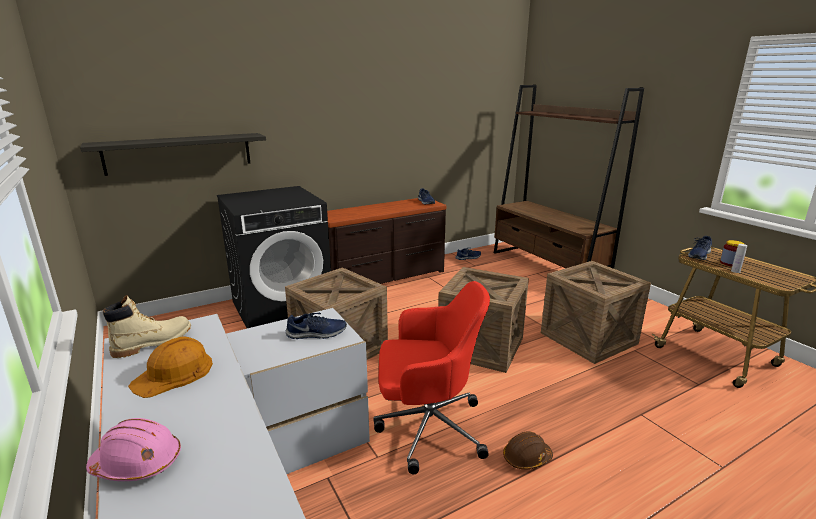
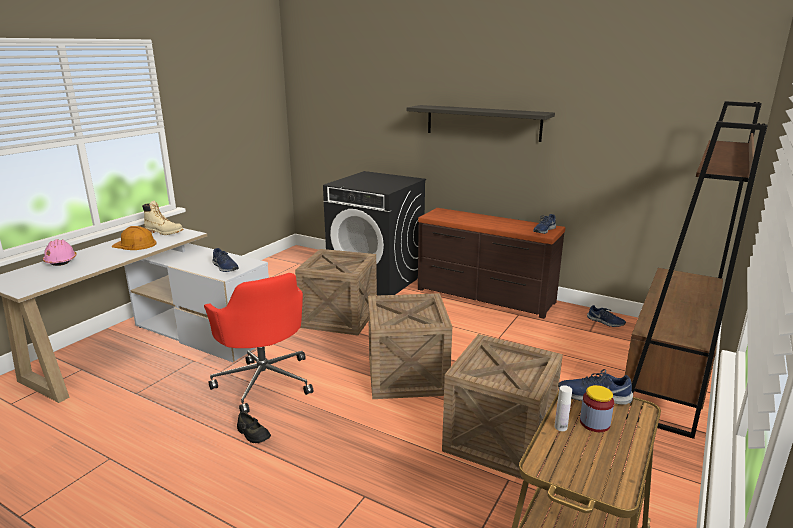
camera: 60 degrees right, 0 degrees up
(179, 153) = (347, 133): shelf -> shelf (482, 122)
(526, 458) = (253, 434): brown hard hat -> black shoe

